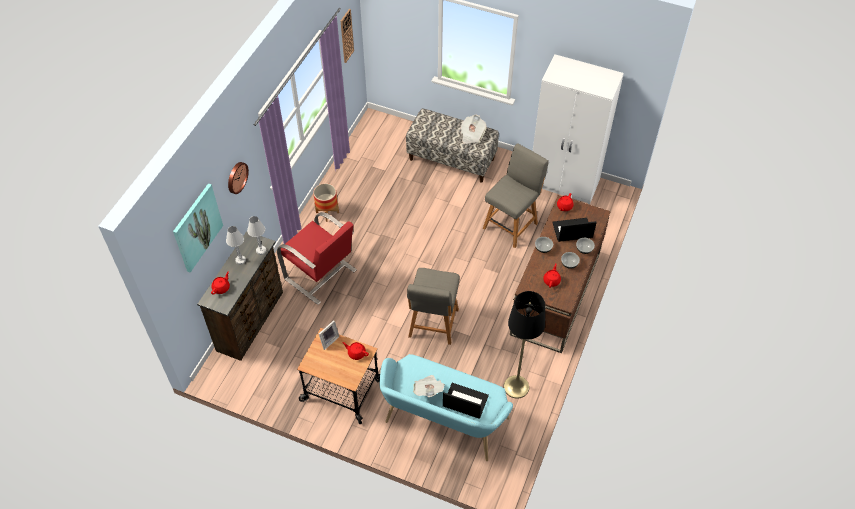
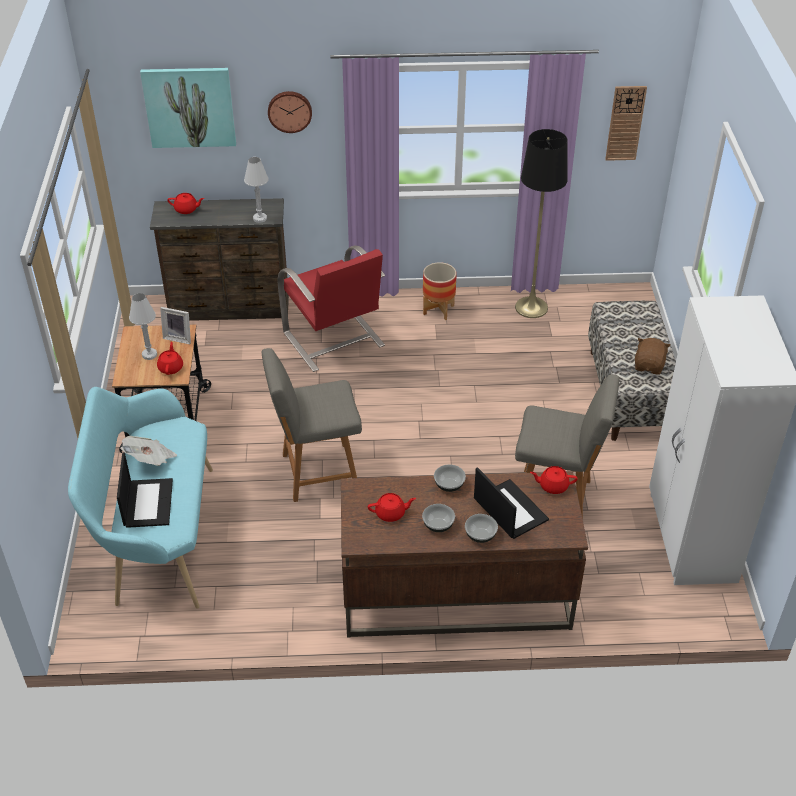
camera: 65 degrees right, 10 degrees down
(240, 260) = (235, 209): white table lamp -> white table lamp (149, 354)
(321, 275) = (334, 340): red armchair -> red armchair turned 45 degrees counterclockwise
(472, 135) = (649, 366): newspaper -> brown plush toy
(516, 387) = (257, 600): black floor lamp -> black floor lamp (531, 307)

